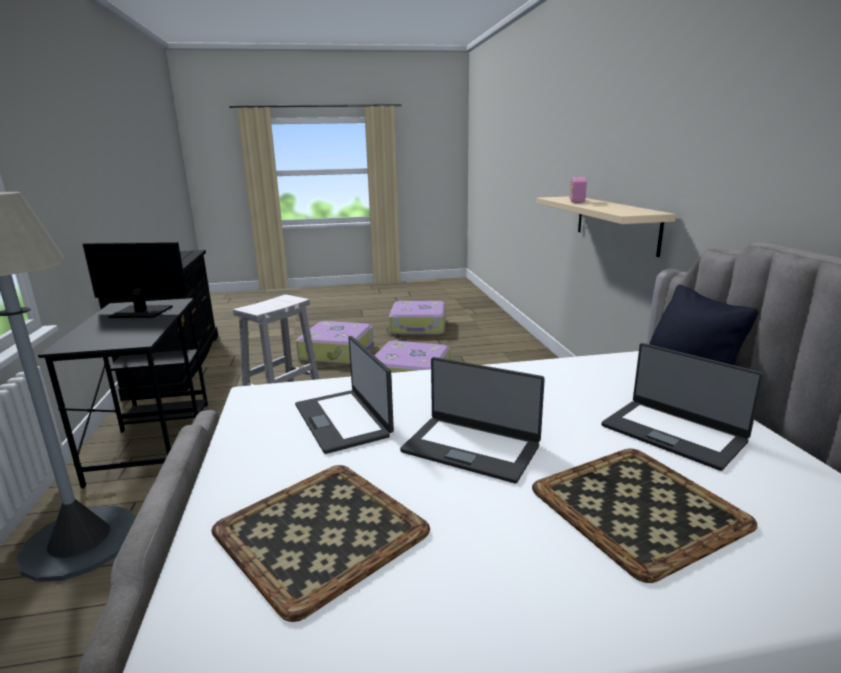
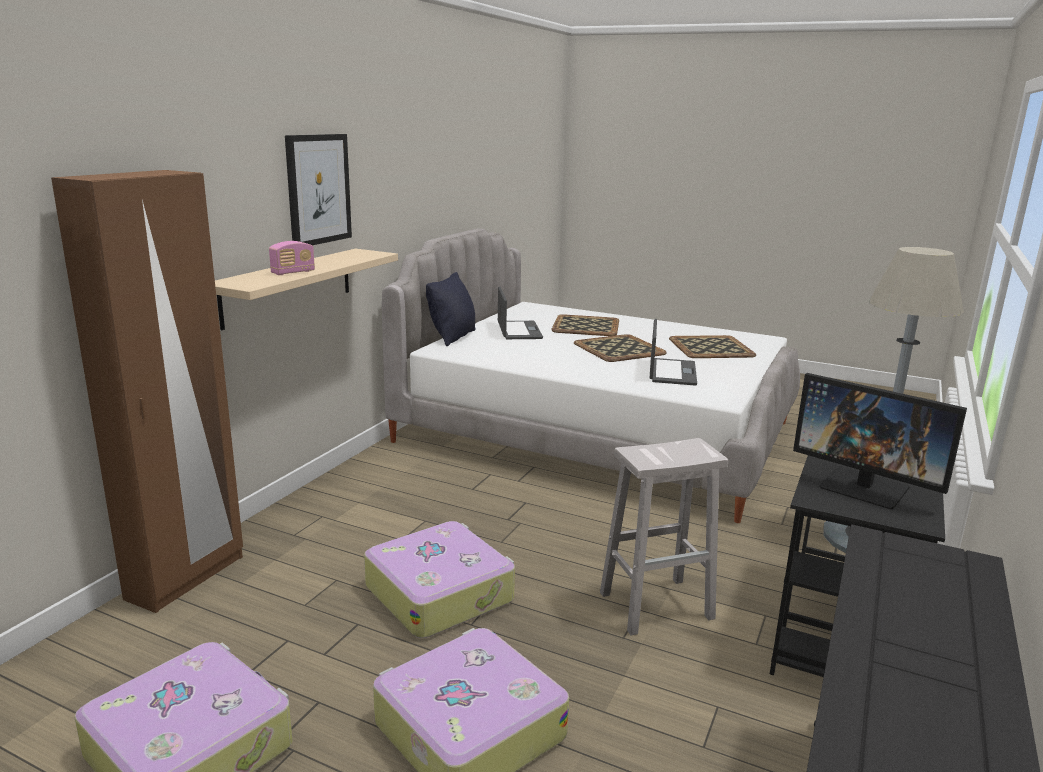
camera: 145 degrees left, 0 degrees up
(471, 447) = (618, 348): laptop -> tray
(526, 346) = (186, 578): none -> brown wardrobe
(651, 141) = (318, 189): none -> picture

